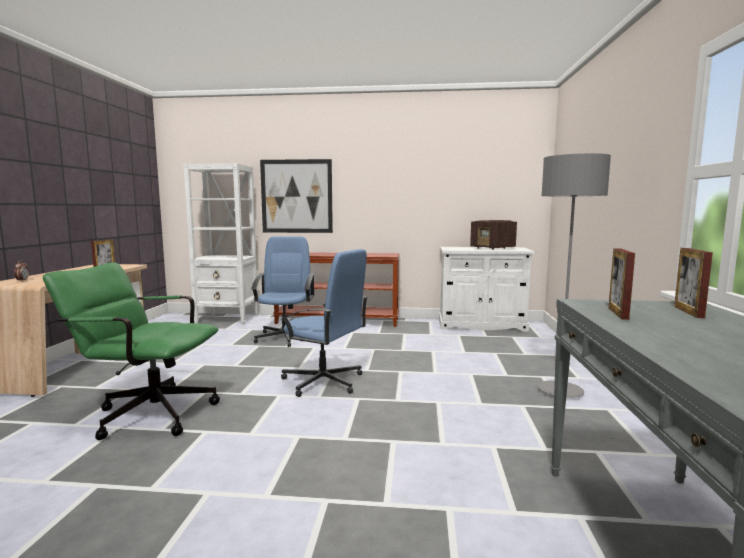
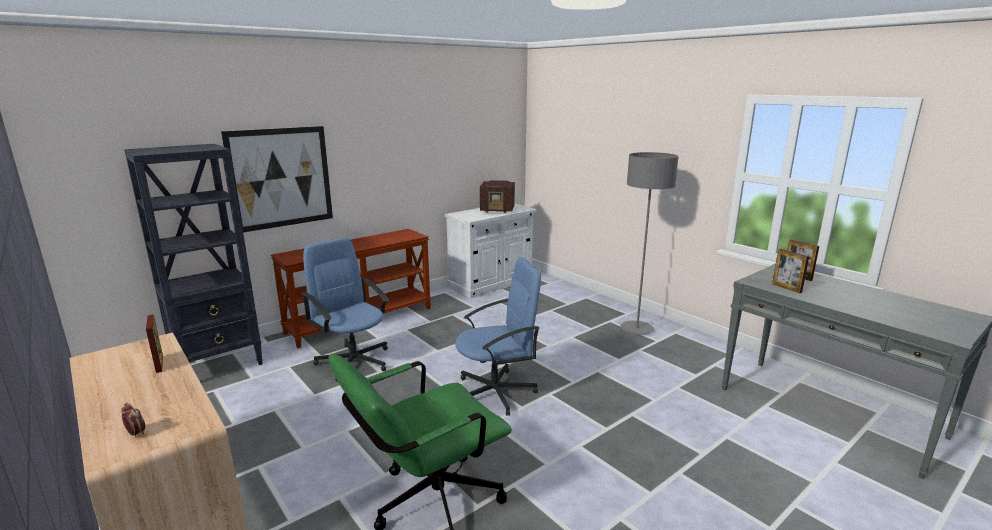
camera: 45 degrees left, 10 degrees up
(228, 319) = (219, 364): white bookcase -> black bookcase

